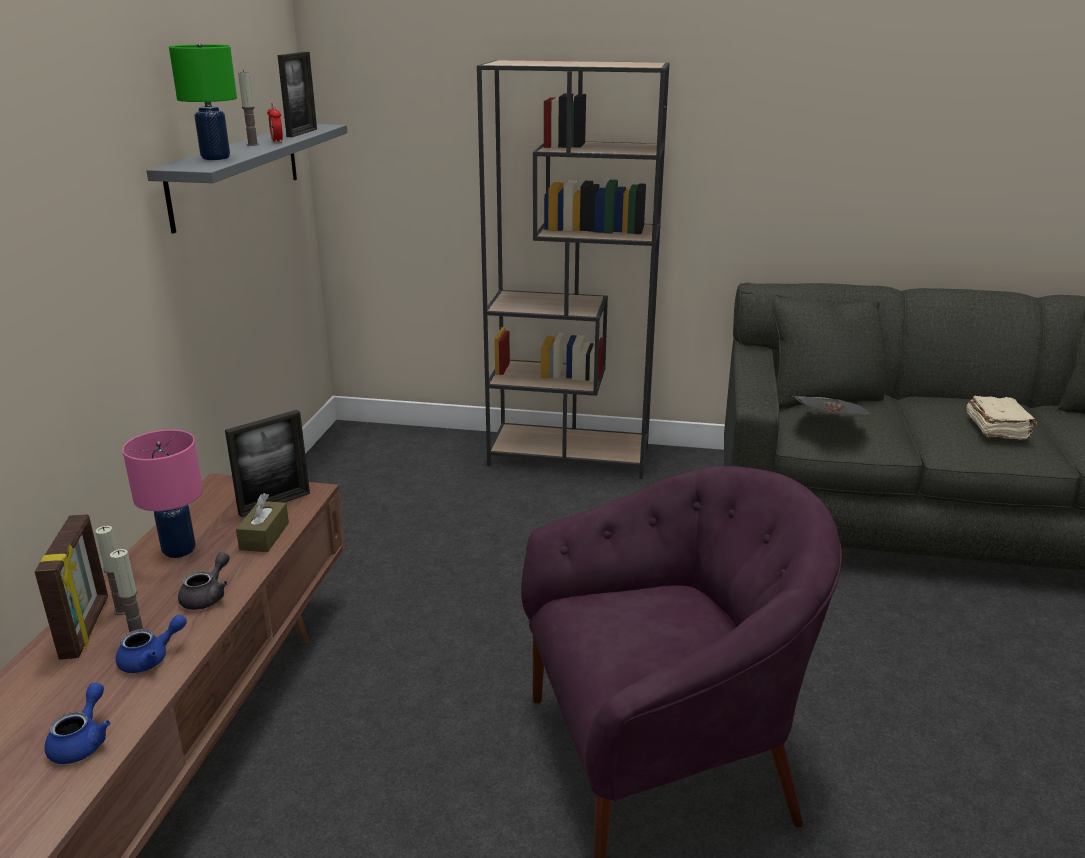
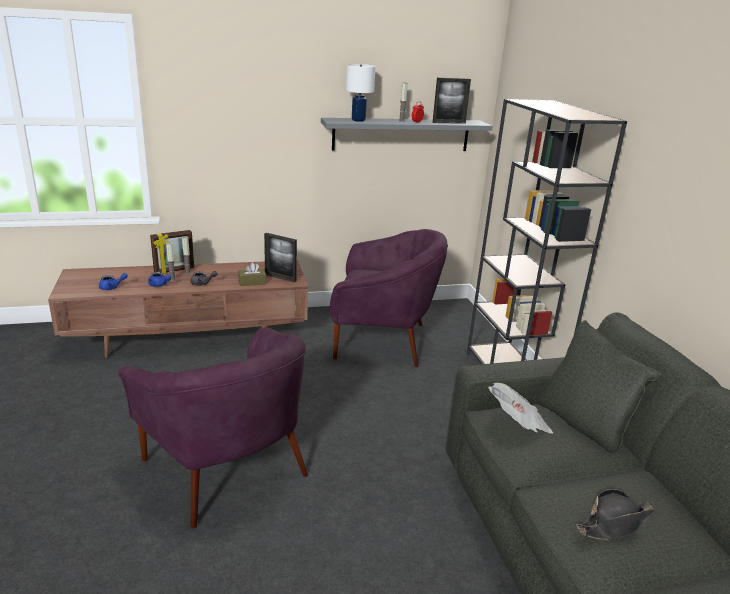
camera: 65 degrees right, 0 degrees up
(181, 550) = (233, 271): pink table lamp -> none
(217, 158) = (358, 120): green table lamp -> white table lamp
(393, 521) = (381, 340): none -> purple armchair
(997, 428) = (614, 523): beige book -> black hat

